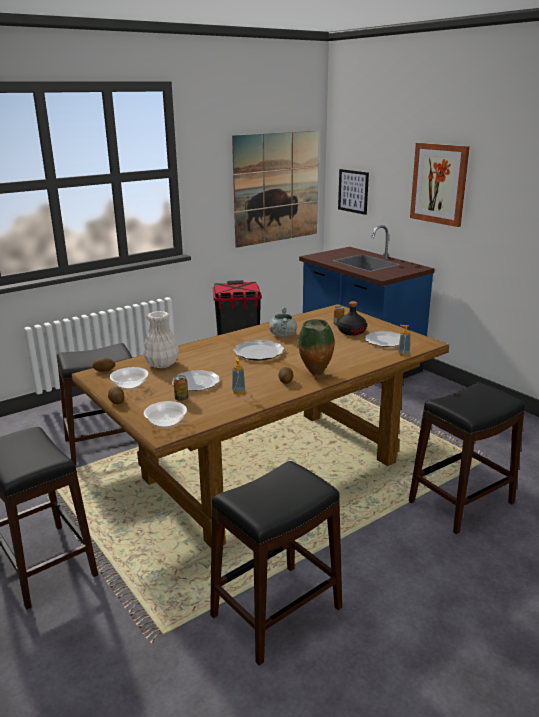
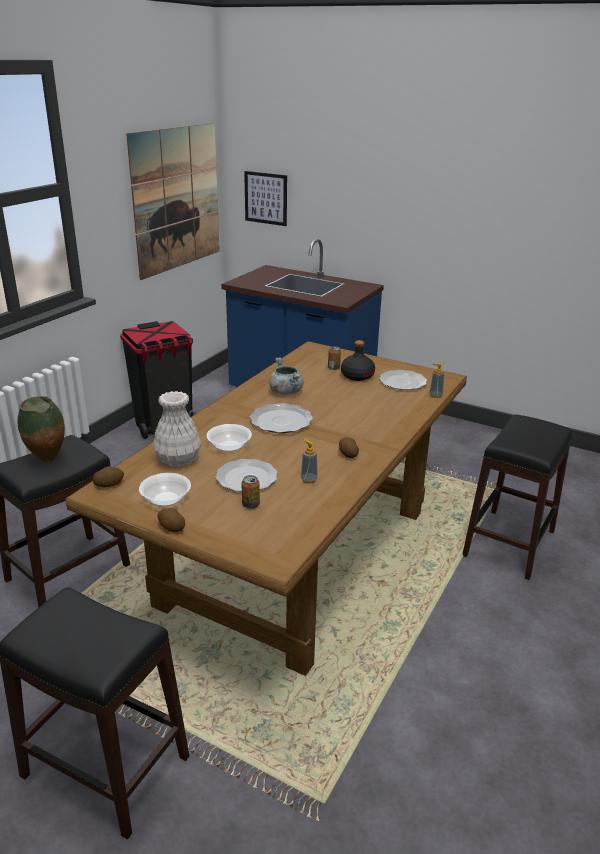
camera: 25 degrees left, 5 degrees up
(166, 422) = (264, 543): bowl -> bowl (229, 446)
(277, 612) = (425, 727): black stool -> none
(316, 374) = (372, 439): vase -> vase (48, 461)
(439, 184) = (385, 188): picture -> none

